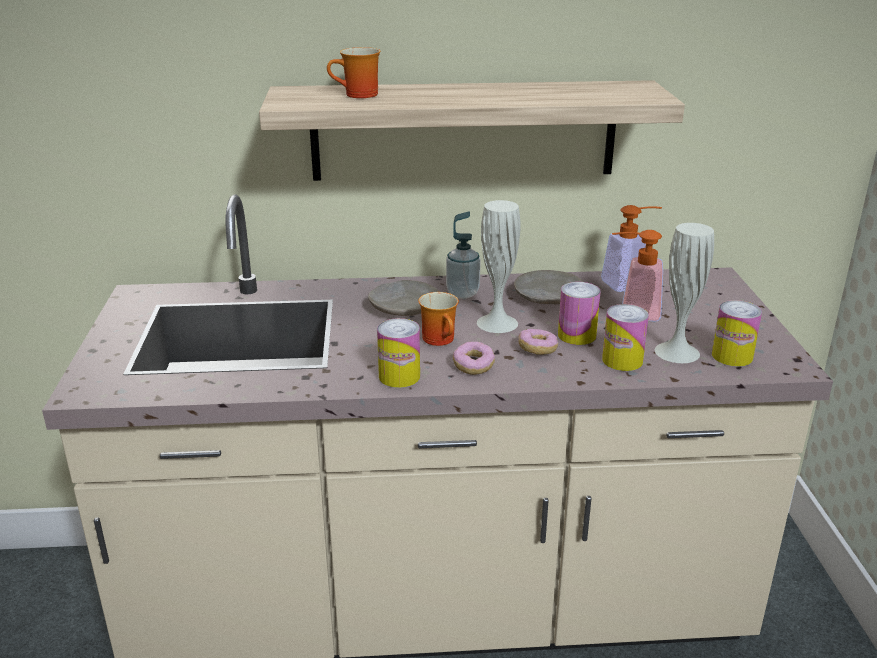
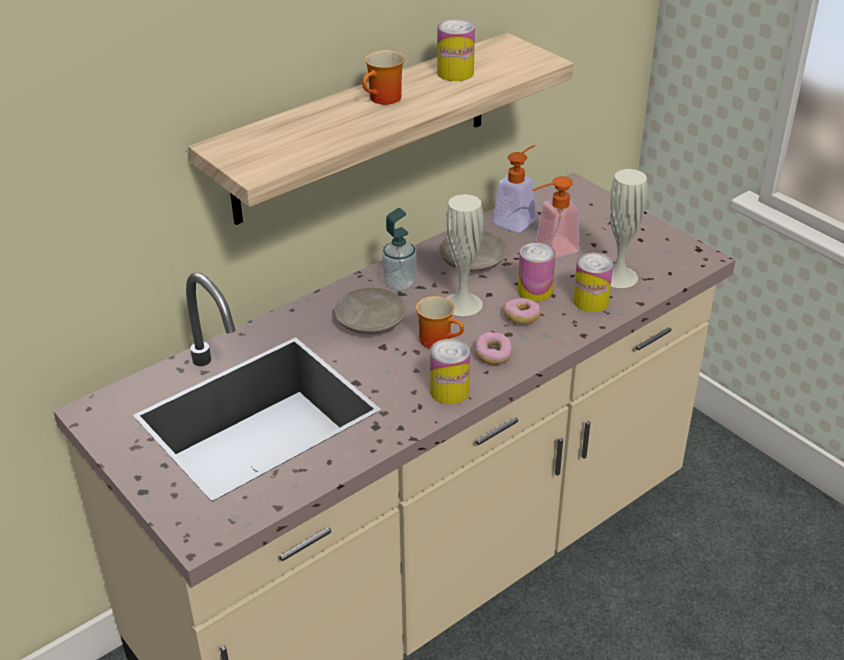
camera: 35 degrees left, 10 degrees up
(358, 95) = (300, 135): mug -> mug (385, 99)
(732, 356) = (656, 264): can -> can (455, 73)

